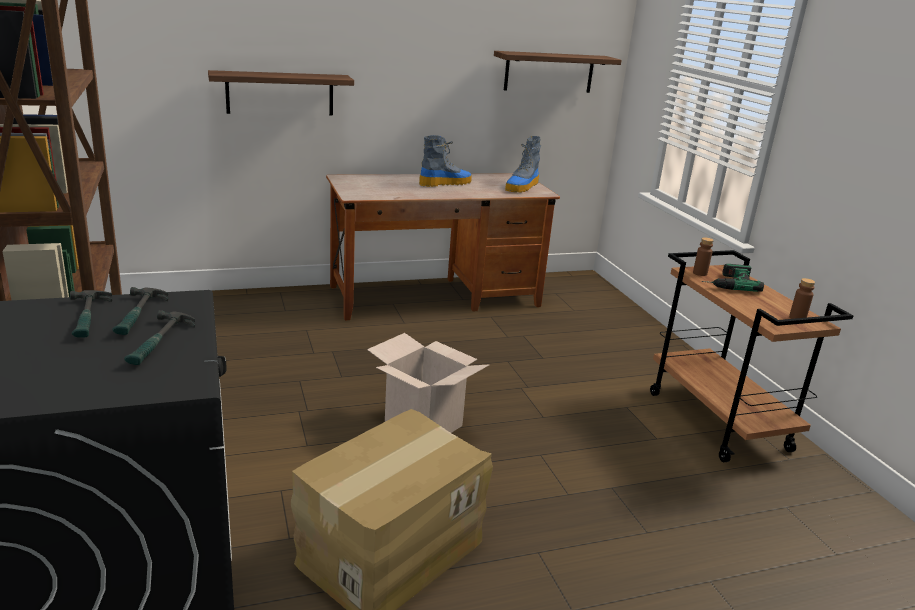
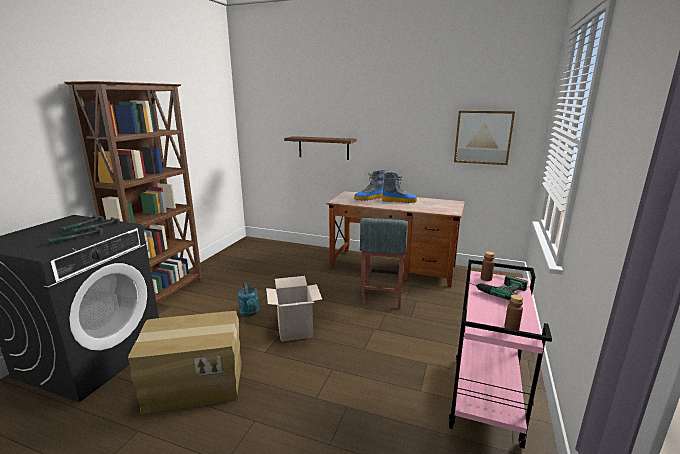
camera: 40 degrees right, 5 degrees down
(318, 426) = (250, 313): none -> turquoise watering can
(476, 343) = (382, 297): none -> grey stool
(522, 187) = (445, 208): boot -> boot (370, 198)
(549, 72) = (483, 137): shelf -> picture
(719, 422) = (486, 400): brown cart -> pink cart

